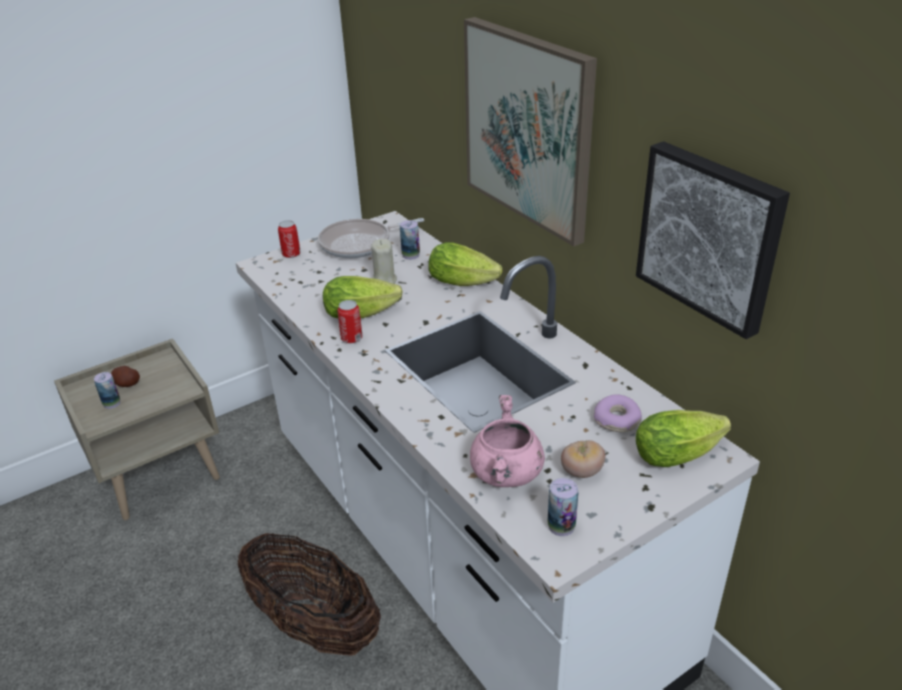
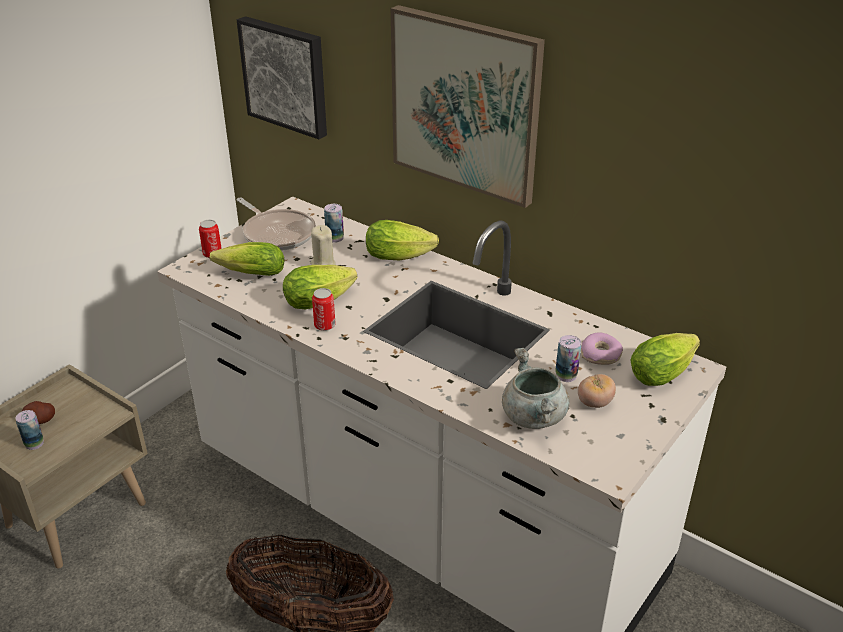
camera: 20 degrees left, 0 degrees up
(311, 277) = (248, 274): none -> lettuce
(360, 243) = (277, 233): frying pan -> frying pan turned 90 degrees counterclockwise
(507, 473) = (534, 417): pink cooking pot -> grey cooking pot
(561, 526) = (602, 450): can -> can (566, 375)
(710, 236) = (668, 183): picture -> picture (286, 76)

